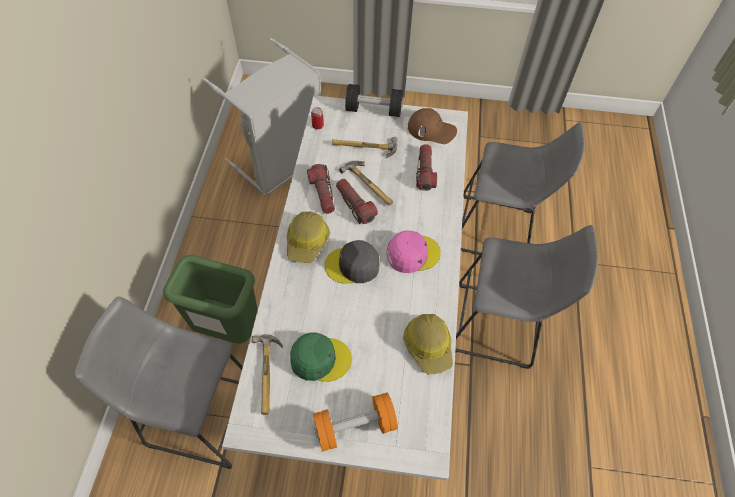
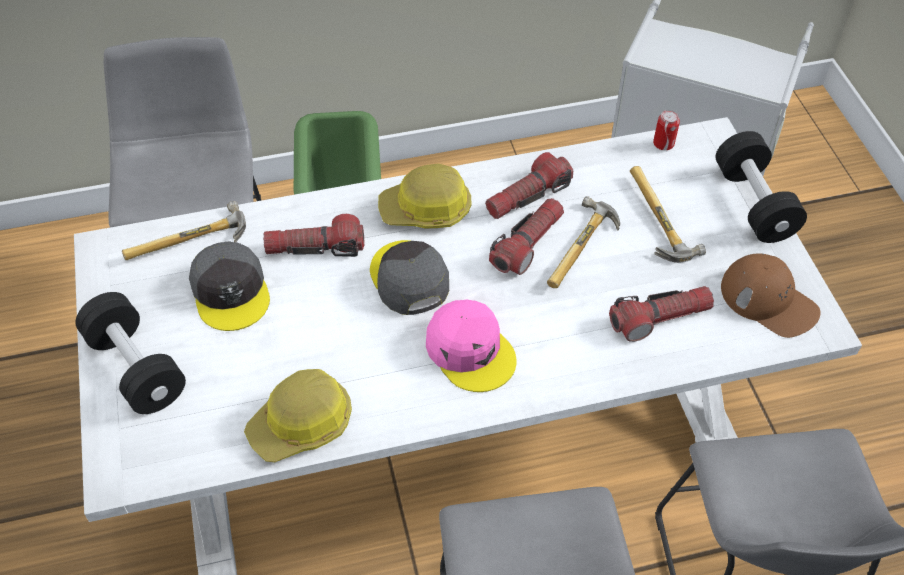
camera: 70 degrees right, 5 degrees down
(308, 304) = (315, 248): none -> flashlight
(320, 358) = (231, 291): green cap -> grey cap
(355, 426) = (136, 368): orange dumbbell -> black dumbbell
(432, 130) = (769, 300): brown cap -> brown cap turned 45 degrees counterclockwise

